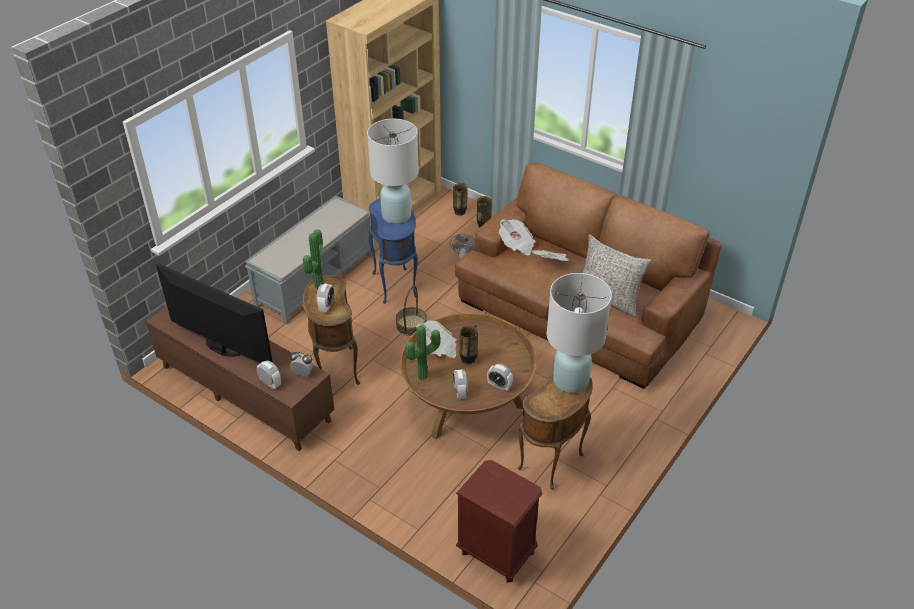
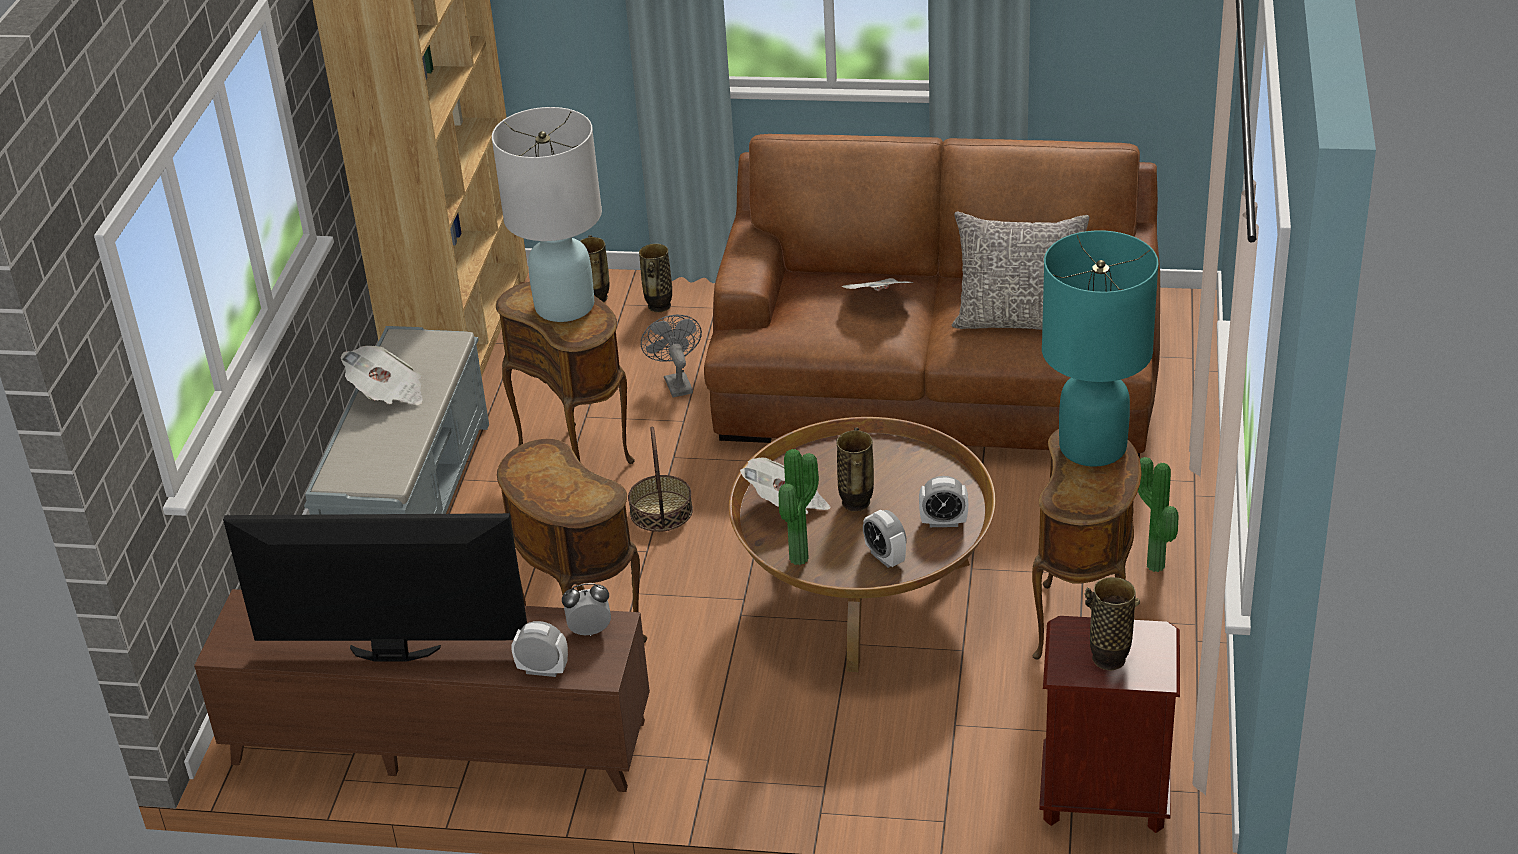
camera: 25 degrees left, 5 degrees down
(317, 286) = (520, 468): potted plant -> potted plant (1152, 567)
(326, 307) = (569, 494): alarm clock -> none
(396, 285) = (578, 457): blue side table -> brown side table
(495, 493) = (1109, 659): none -> vase
(517, 245) = (795, 293): newspaper -> newspaper (388, 394)
(571, 381) = (1093, 447): white table lamp -> turquoise table lamp

